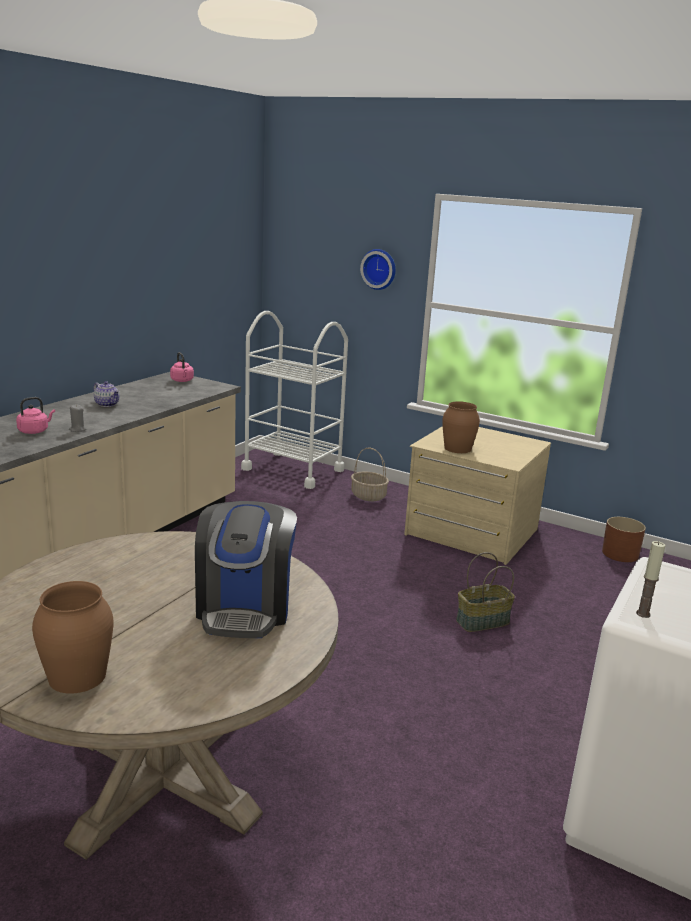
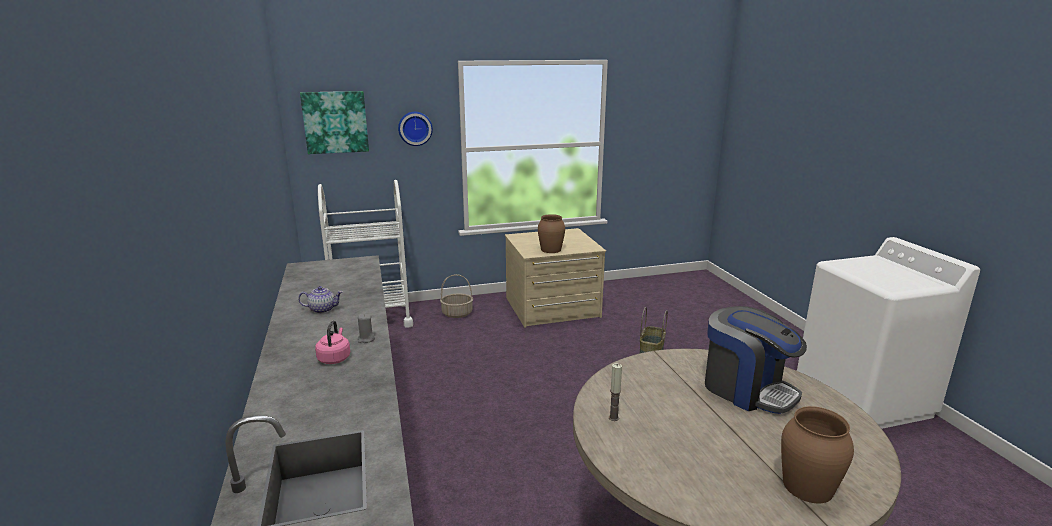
camera: 45 degrees left, 0 degrees up
(182, 381) = (322, 267): pink kettle -> none
(305, 250) = (335, 122): none -> picture
(620, 554) = (631, 285): brown planter -> none
(643, 614) = (887, 285): candle -> candle (613, 418)

